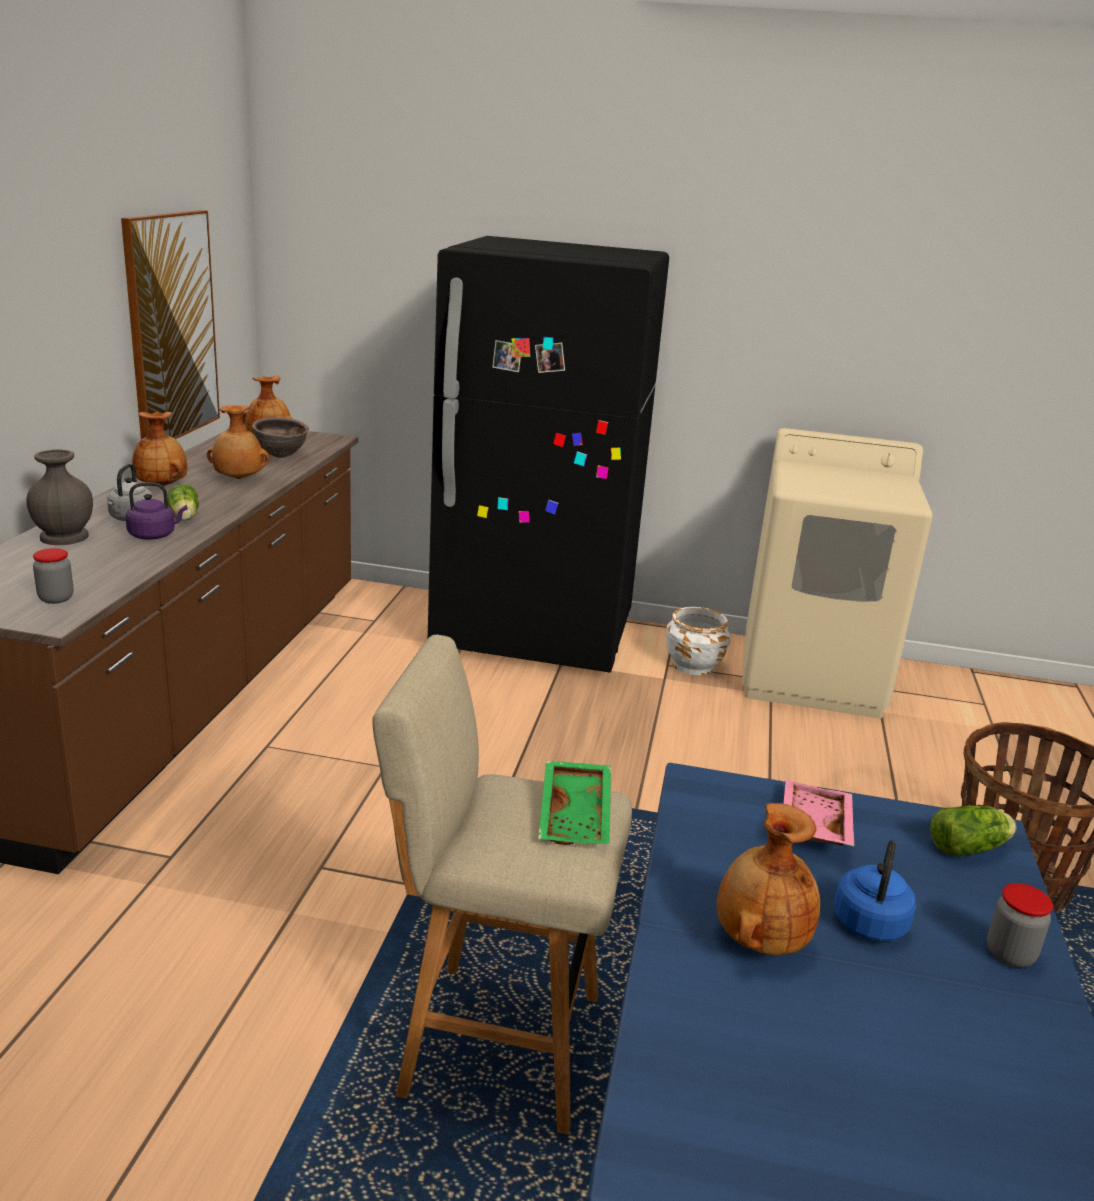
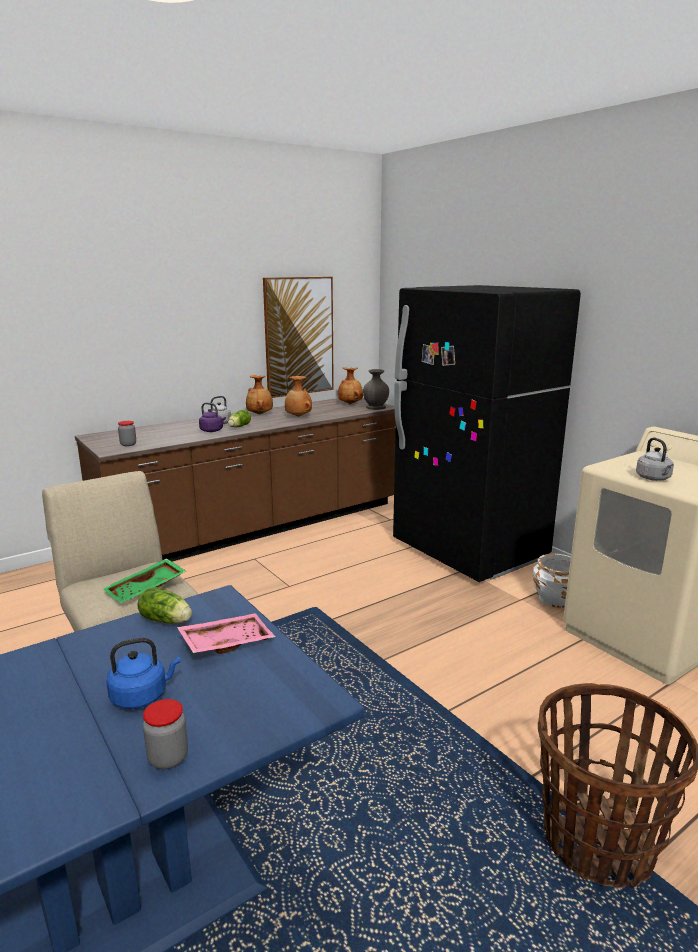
camera: 45 degrees right, 5 degrees down
(65, 537) = (181, 425): grey vase -> grey vase (376, 407)
(281, 456) = (339, 410): brown bowl -> none
(759, 939) = (78, 671): brown vase -> none
(857, 494) = (654, 478): none -> grey kettle
(970, 848) = (287, 700): lettuce -> lettuce (167, 621)

